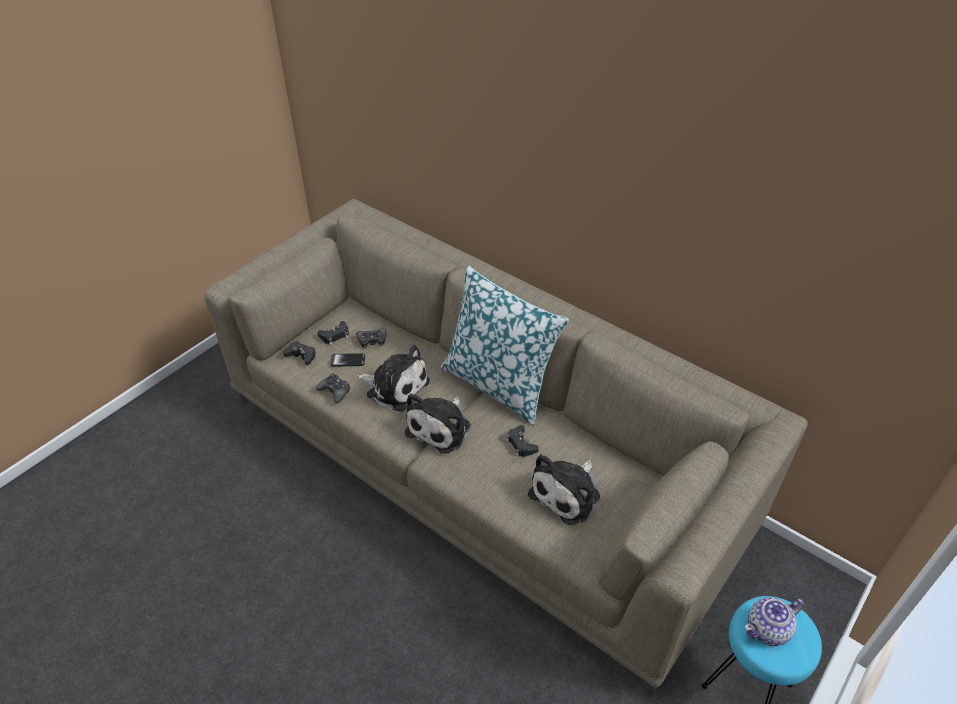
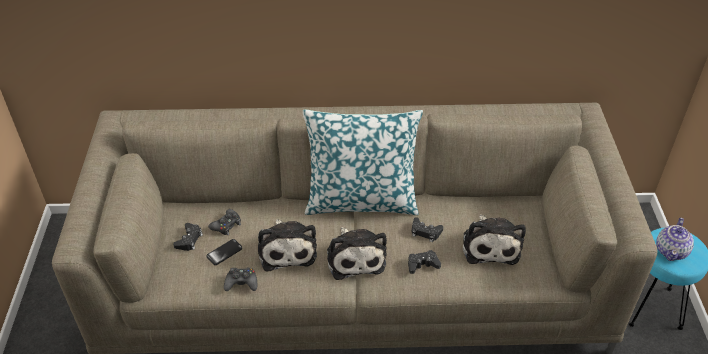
camera: 40 degrees left, 0 degrees up
(301, 355) = (178, 273): black game controller -> black game controller (422, 264)
(395, 387) = (287, 249): plush toy -> plush toy turned 90 degrees clockwise

